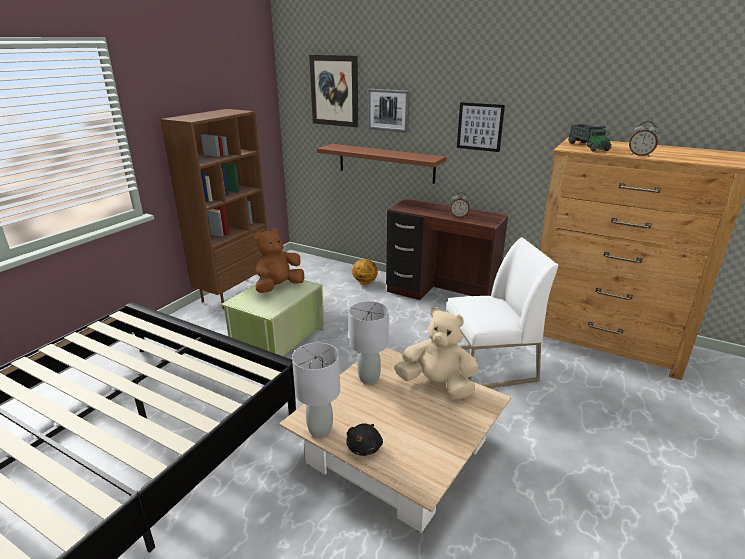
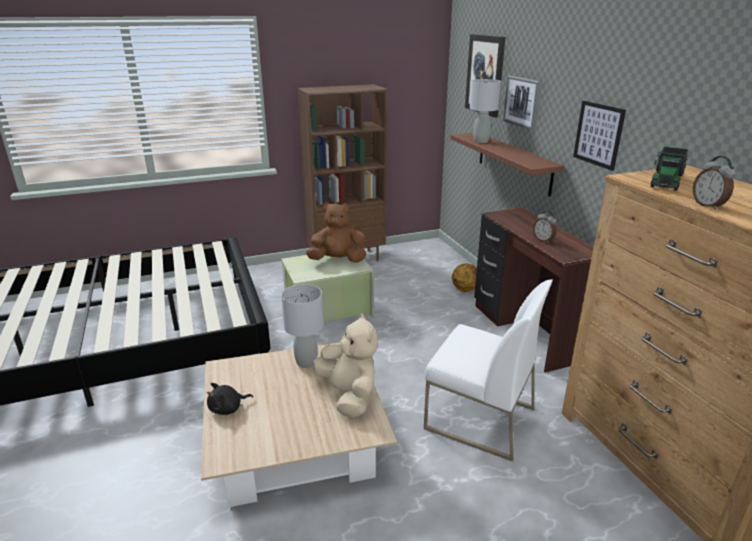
camera: 40 degrees right, 0 degrees up
(320, 430) = (219, 380): grey table lamp -> grey table lamp (480, 141)

